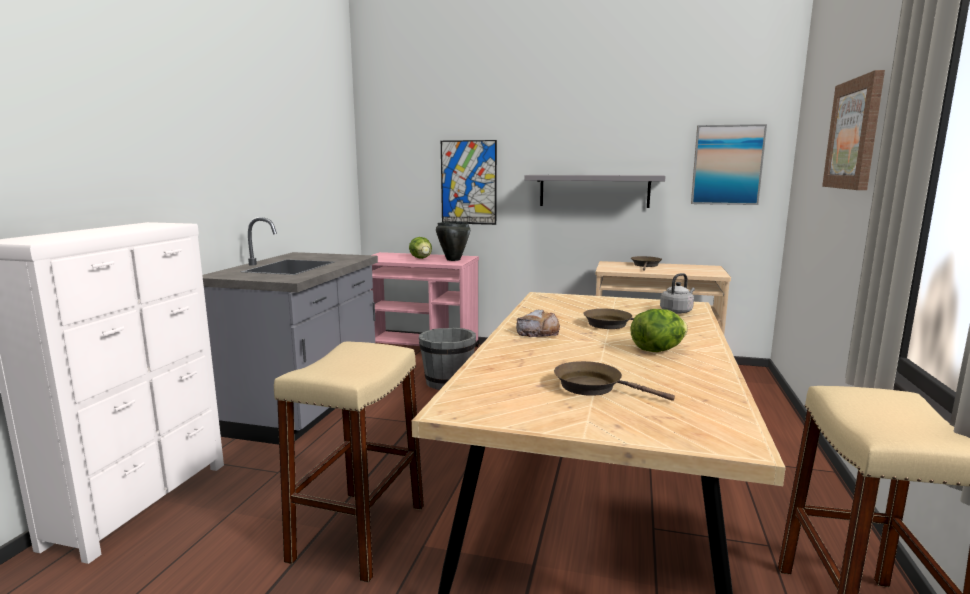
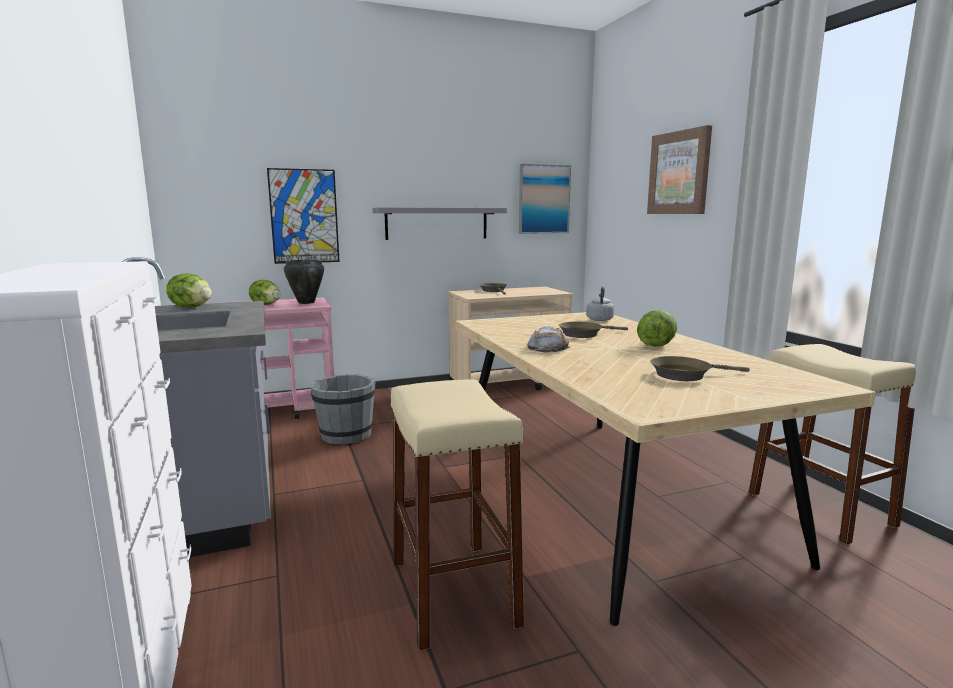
camera: 35 degrees left, 0 degrees up
(320, 256) = (191, 307): none -> lettuce

